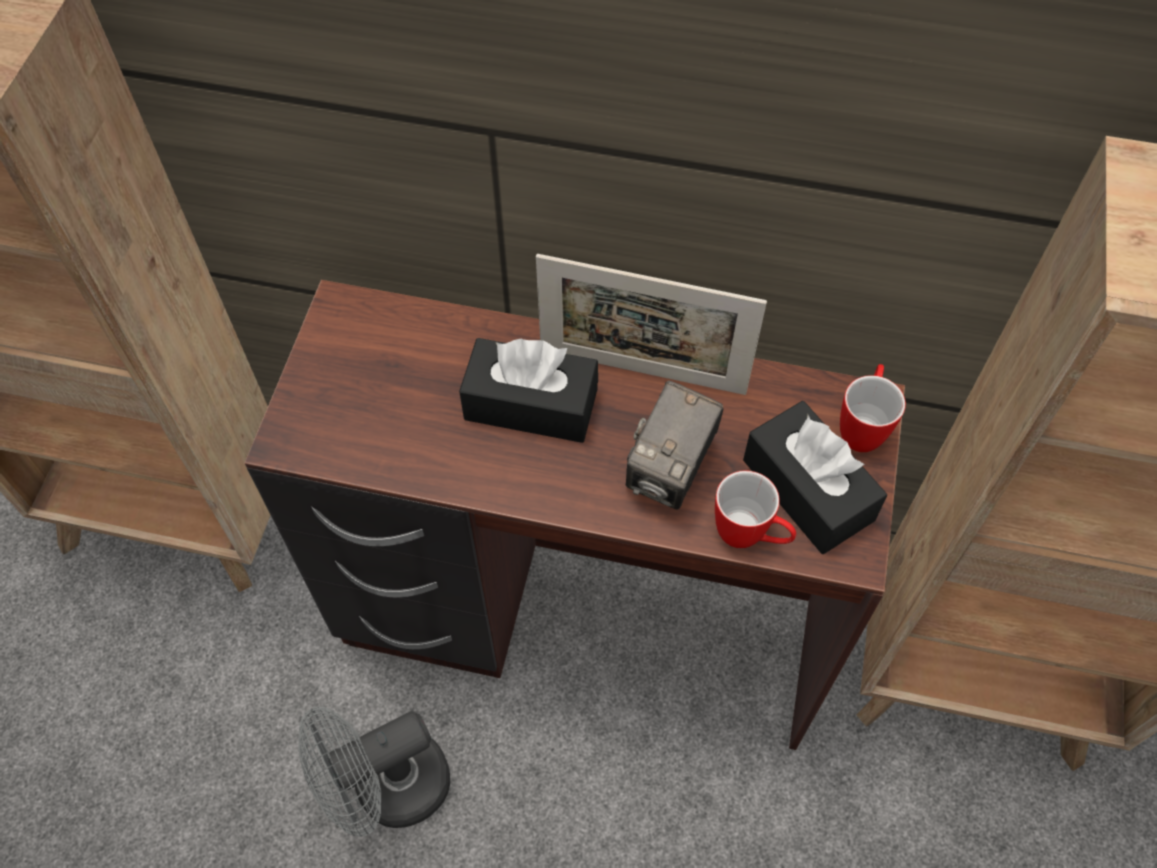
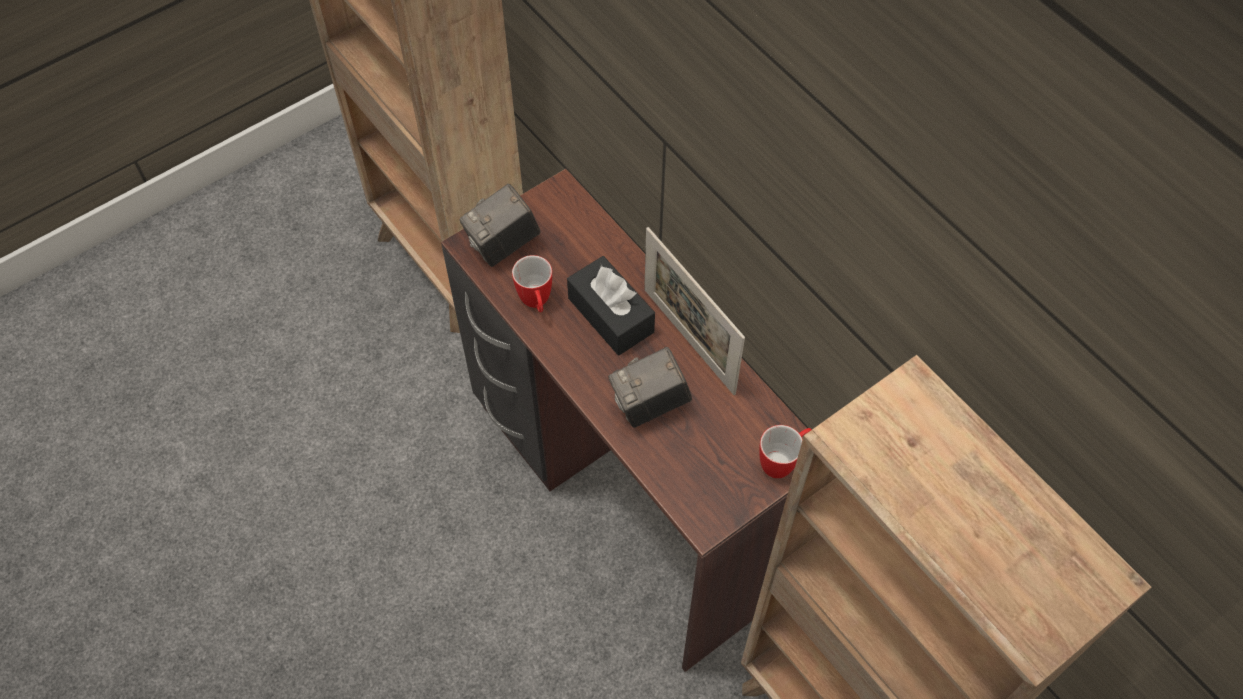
camera: 40 degrees right, 0 degrees up
(328, 413) = (503, 245): none -> camera
(387, 789) = (436, 503): grey fan -> none
(750, 537) = (657, 471): mug -> mug (536, 304)
(808, 490) = (715, 471): black tissue box -> none

